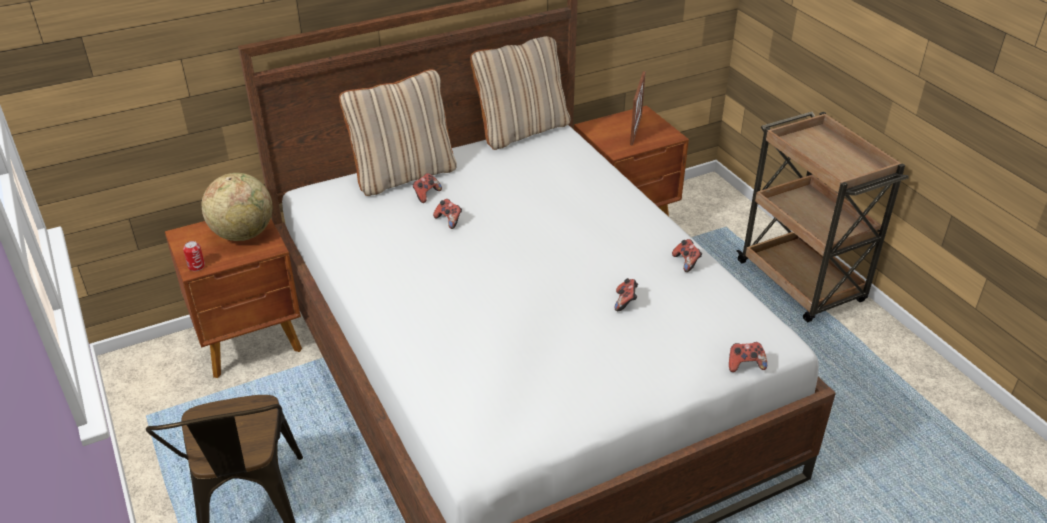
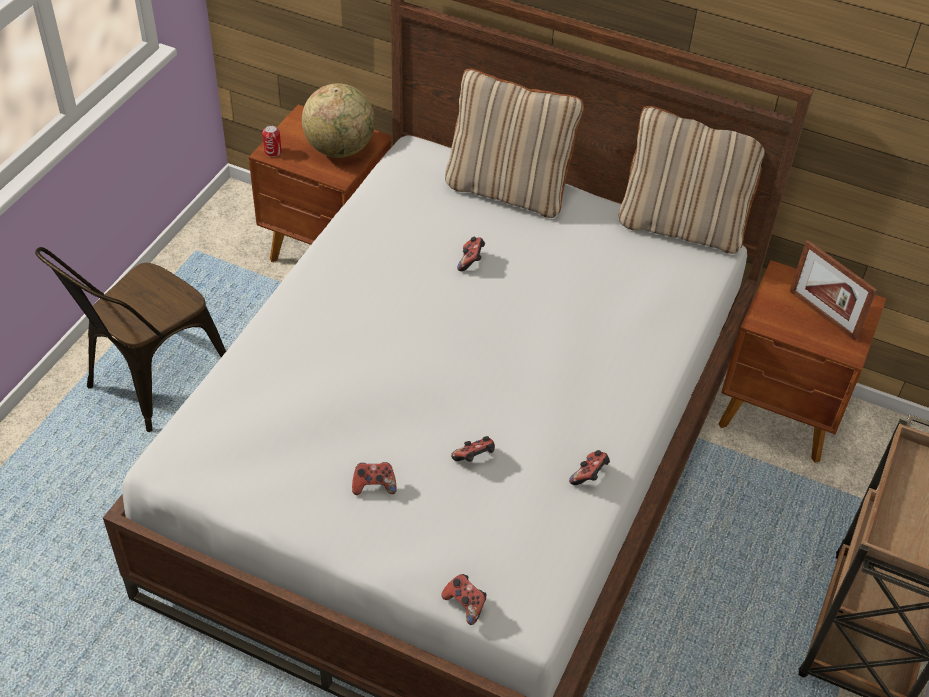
camera: 50 degrees right, 10 degrees up
(426, 195) = (494, 223): game controller -> game controller (374, 485)
(636, 130) = (822, 315): picture frame -> picture frame turned 75 degrees clockwise

